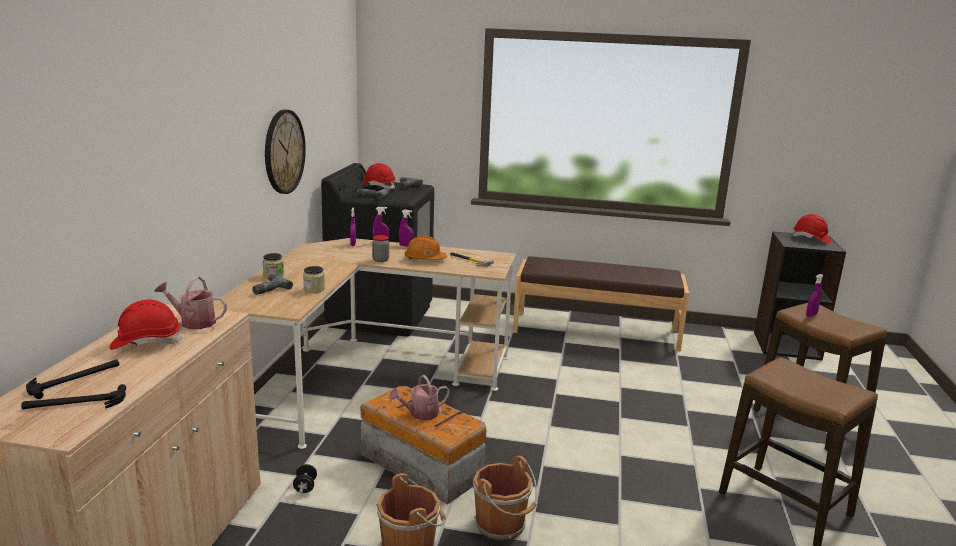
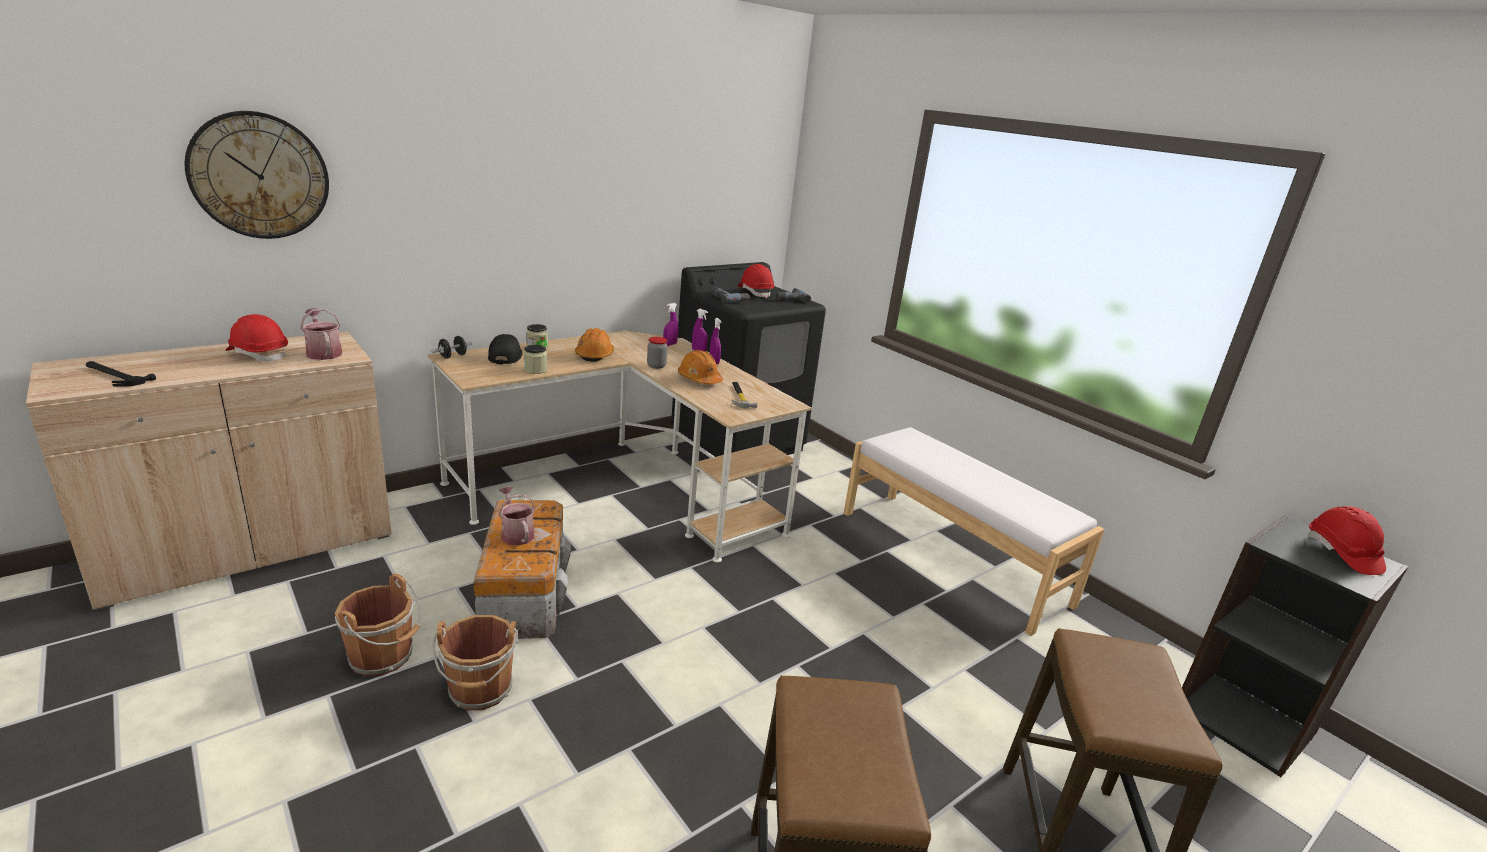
camera: 40 degrees right, 5 degrees up
(74, 379) = (160, 361): hammer -> none
(267, 288) = (505, 356): power drill -> black cap
(284, 152) = (608, 224): wall clock -> wall clock (259, 176)
(305, 487) = (417, 556): black dumbbell -> black dumbbell (453, 356)
(325, 267) = (595, 355): none -> orange hard hat
(420, 414) = (516, 533): watering can -> watering can turned 45 degrees clockwise
(596, 330) = (952, 556): brown bench -> white bench
(811, 315) = (1106, 663): purple spray bottle -> none

